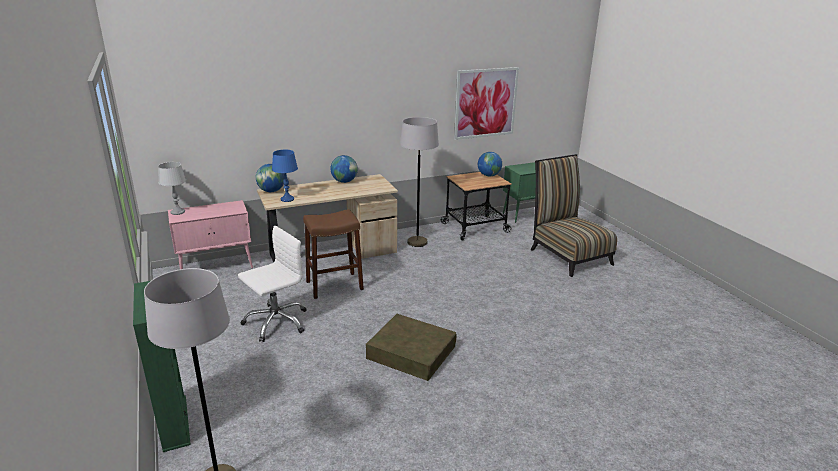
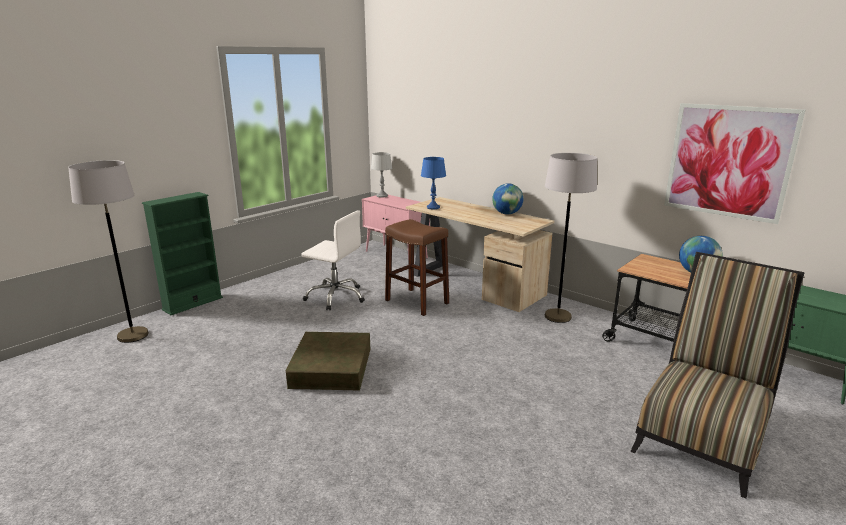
camera: 65 degrees right, 5 degrees down
(271, 191) = (442, 200): globe -> none

